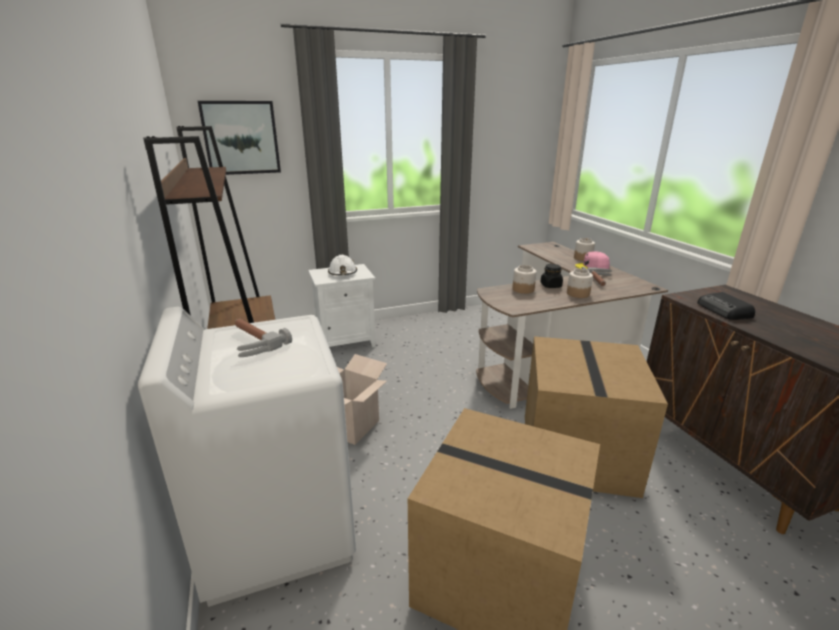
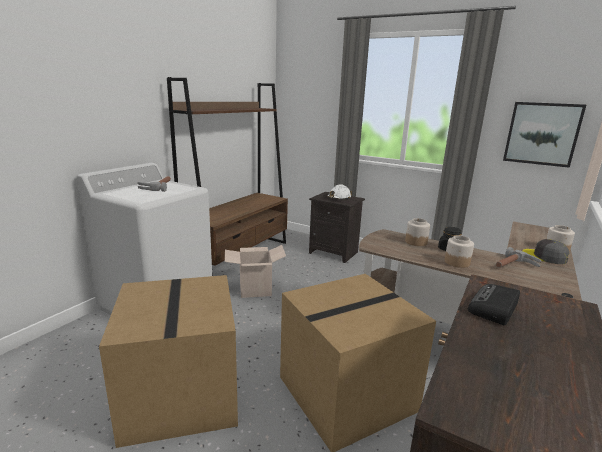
camera: 50 degrees right, 5 degrees down
(241, 138) = (308, 94): picture -> picture (542, 134)
(346, 341) = (334, 252): white nightstand -> black nightstand
(592, 266) = (545, 257): pink cap -> grey cap

